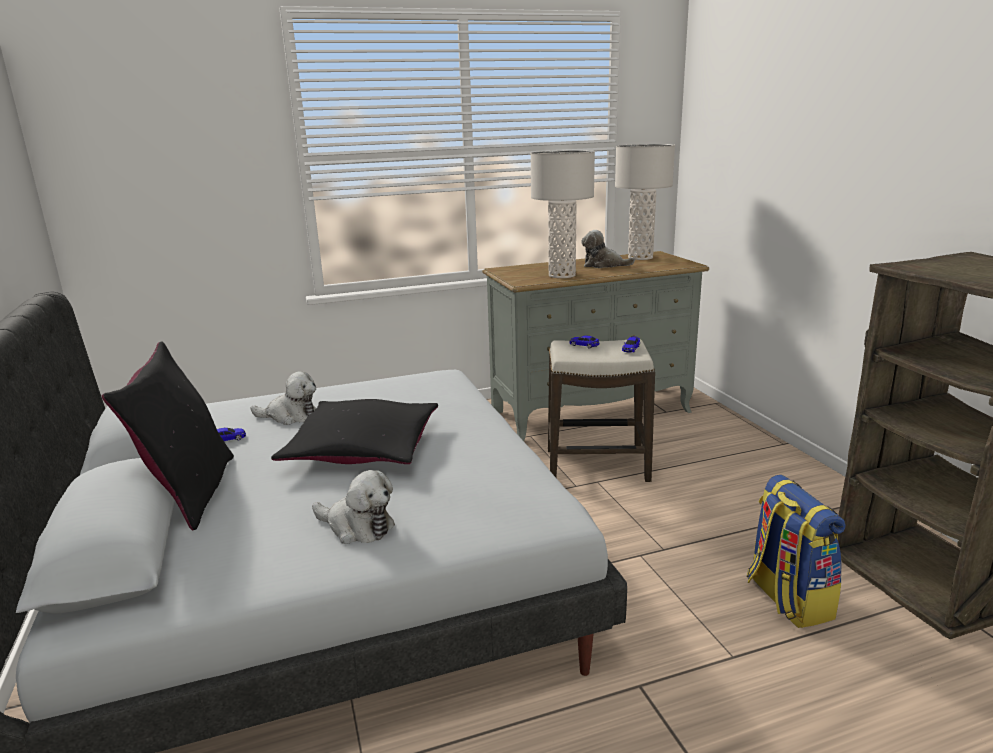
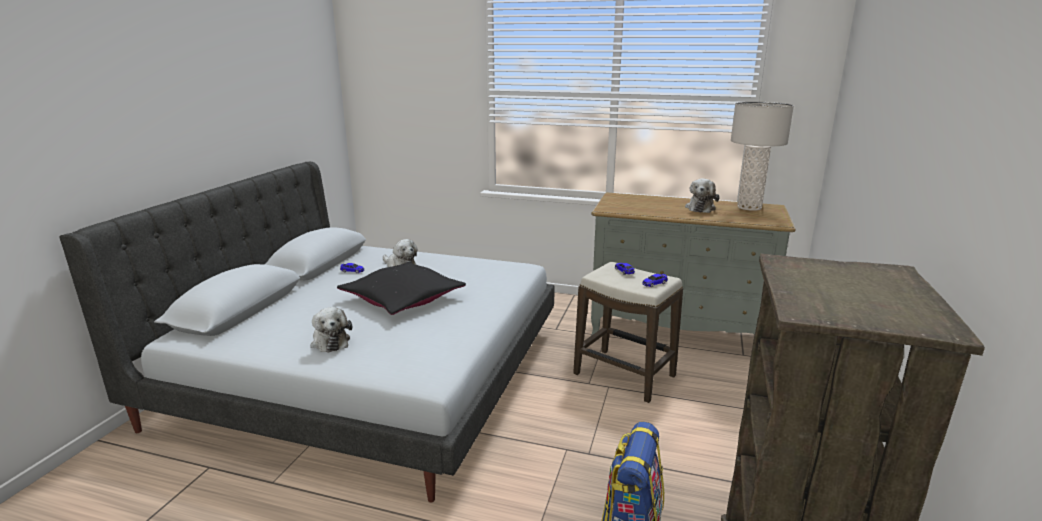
camera: 35 degrees right, 0 degrees up
(190, 493) = (296, 294): black pillow -> none
(561, 275) = (647, 209): white table lamp -> none
(603, 265) = (700, 208): plush toy -> plush toy turned 120 degrees counterclockwise

